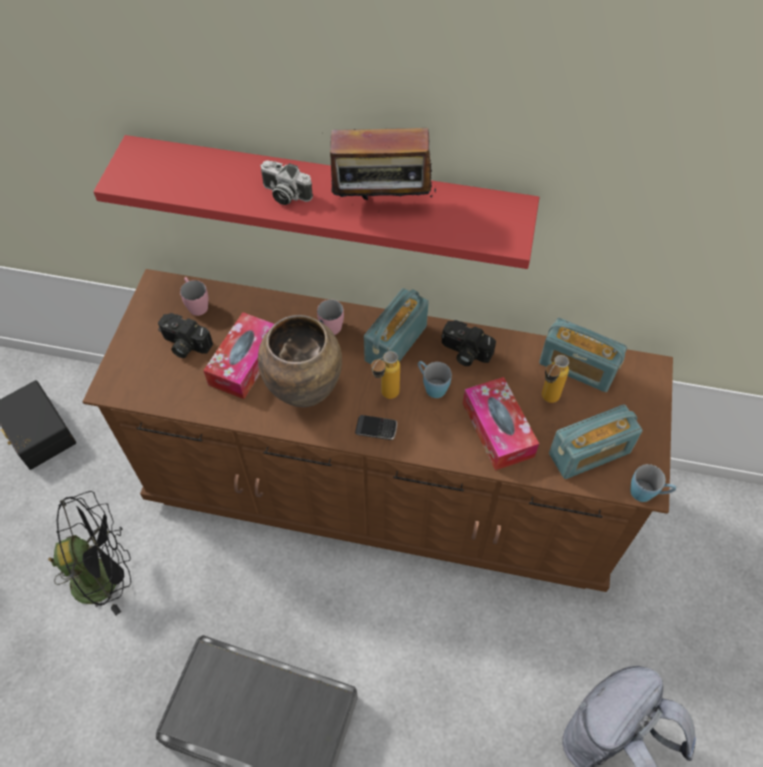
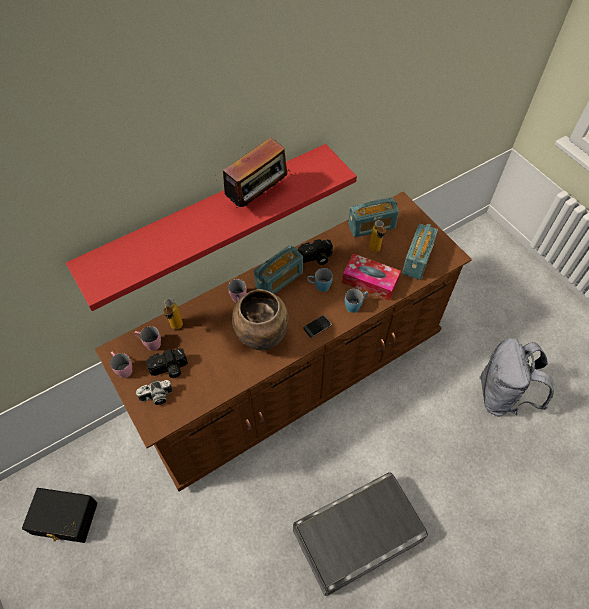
camera: 45 degrees left, 0 degrees up
(105, 575) = (198, 551): black fan -> none
(146, 308) = (122, 368): none -> pink mug
(245, 362) = (214, 350): tissue box -> none
(284, 194) = (203, 228): camera -> camera (156, 397)
(384, 397) = (303, 309): bottle -> bottle (176, 329)
(395, 343) = (279, 280): radio -> radio turned 120 degrees counterclockwise
(647, 493) = (456, 258): blue mug -> blue mug (355, 305)

